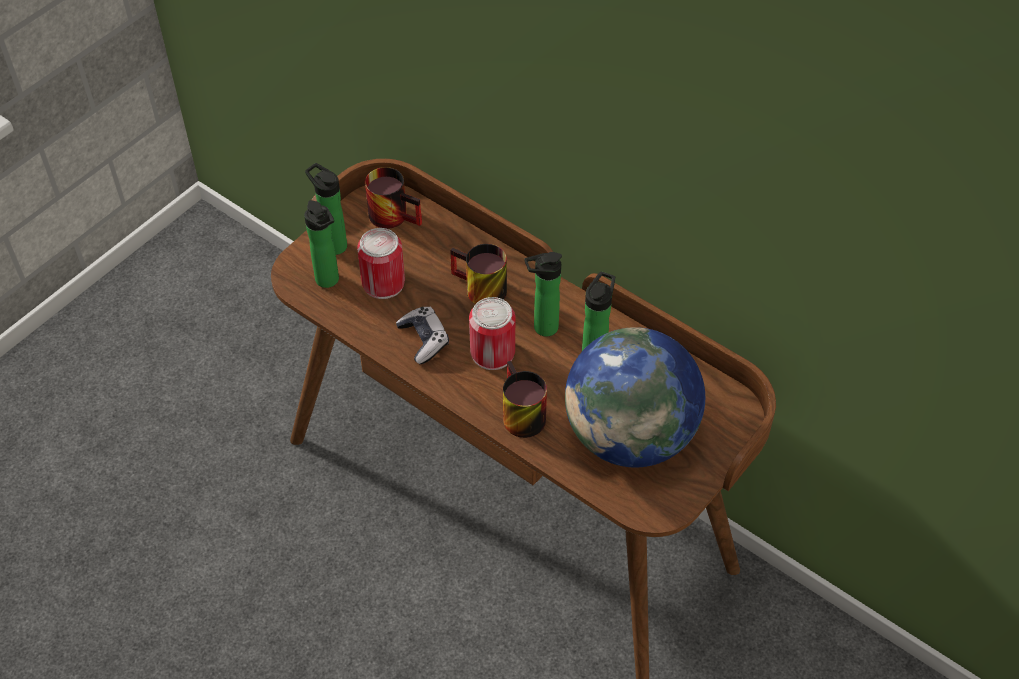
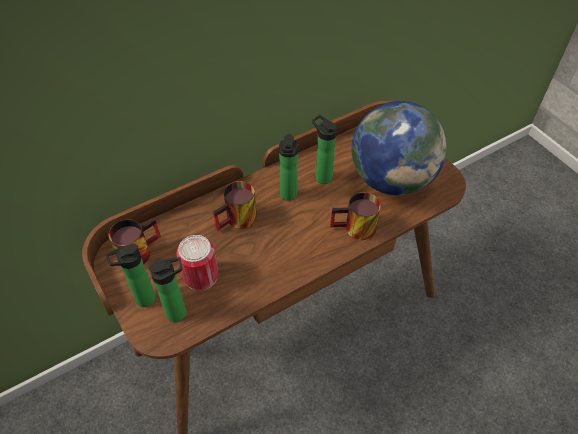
camera: 70 degrees left, 0 degrees up
(424, 340) = (267, 265): game controller -> none
(492, 352) = (297, 228): can -> none

